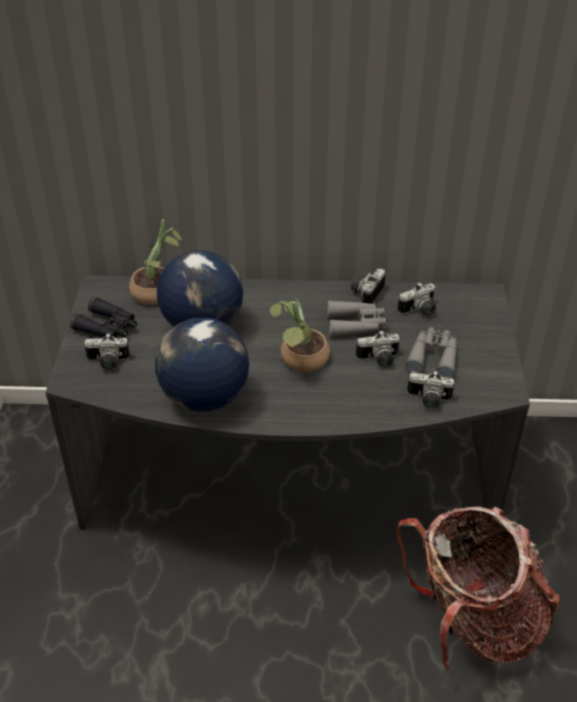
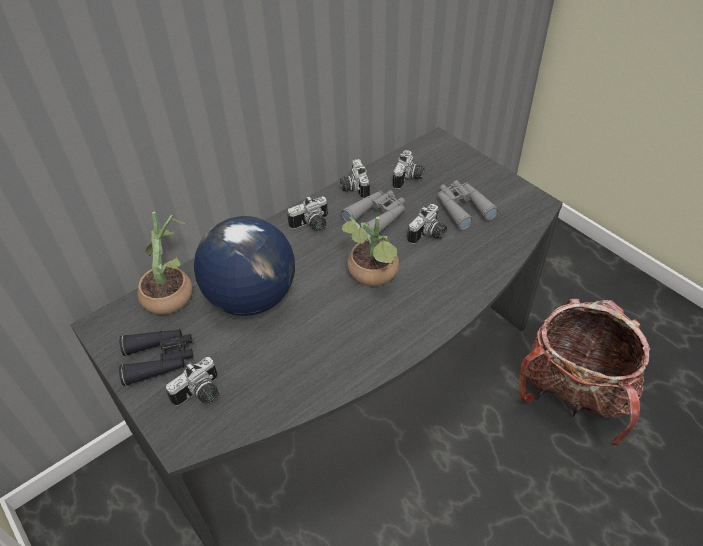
camera: 40 degrees left, 5 degrees up
(204, 398) = (333, 363): globe -> none
(428, 400) = (501, 244): camera -> camera (312, 225)

